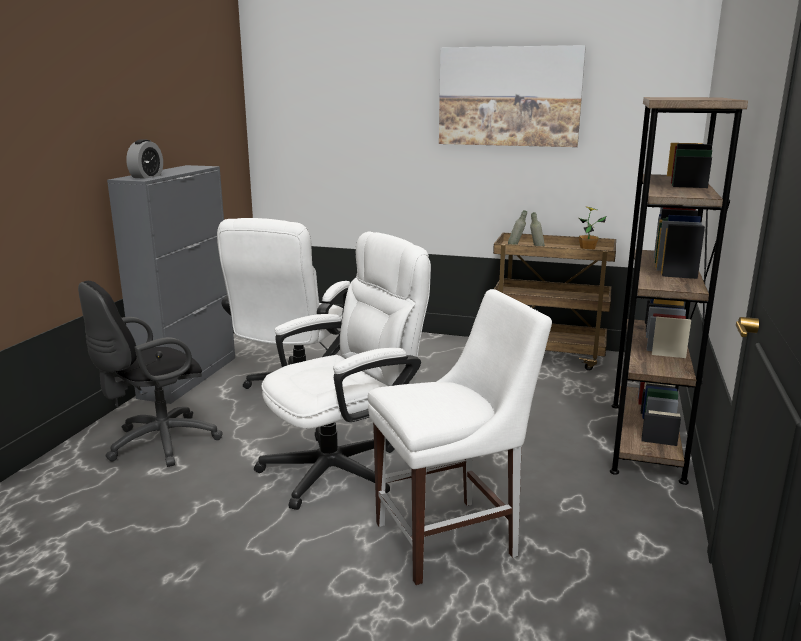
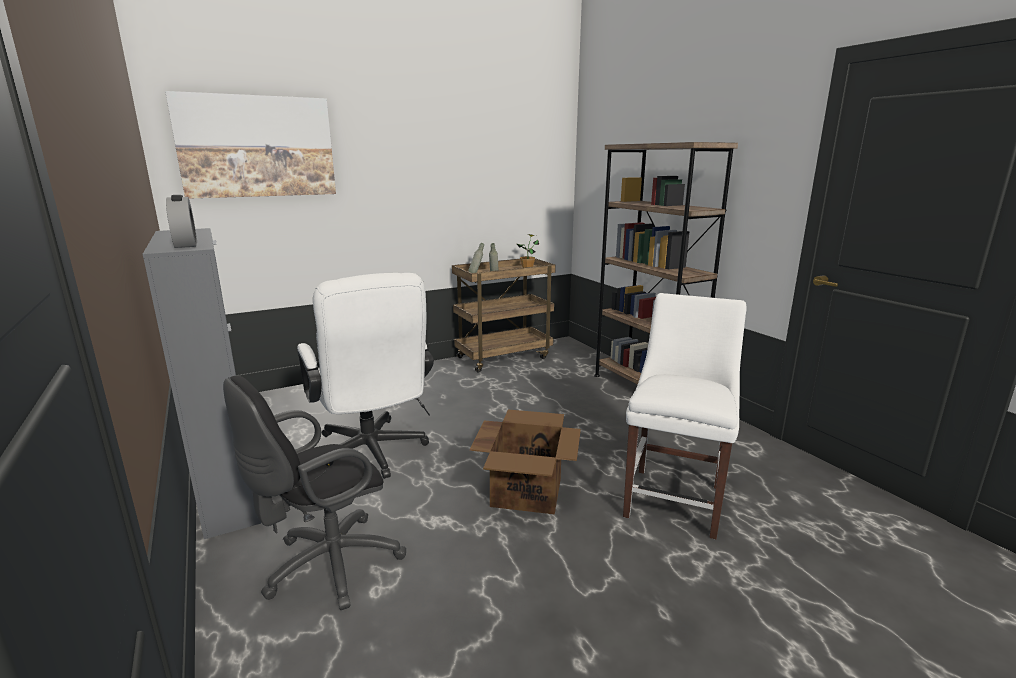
camera: 45 degrees left, 0 degrees up
(157, 444) = (326, 566): black office chair -> black office chair turned 45 degrees clockwise
(344, 466) = (527, 491): white office chair -> cardboard box
(509, 96) = (445, 147): picture -> picture (257, 147)

